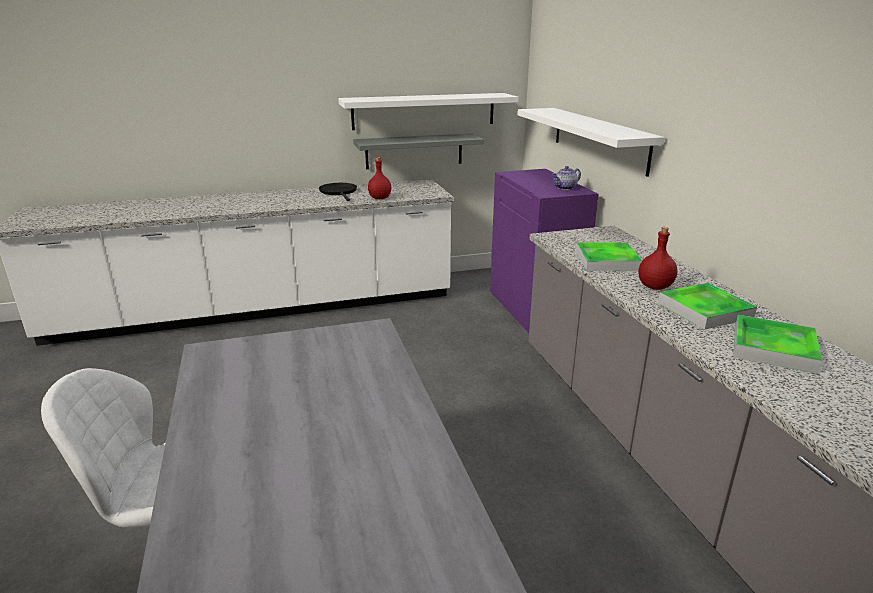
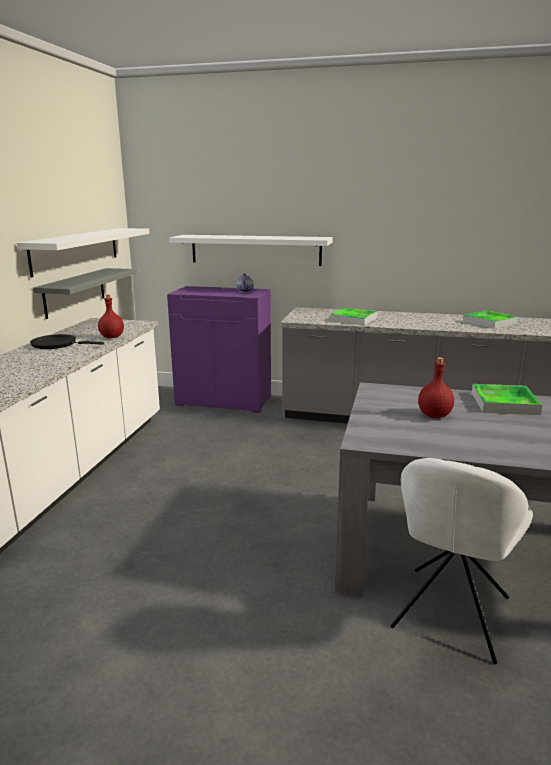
camera: 60 degrees left, 5 degrees down
(655, 287) = (402, 320): red bottle -> red bottle (434, 415)
(704, 310) = (440, 321): tray -> tray (504, 403)

